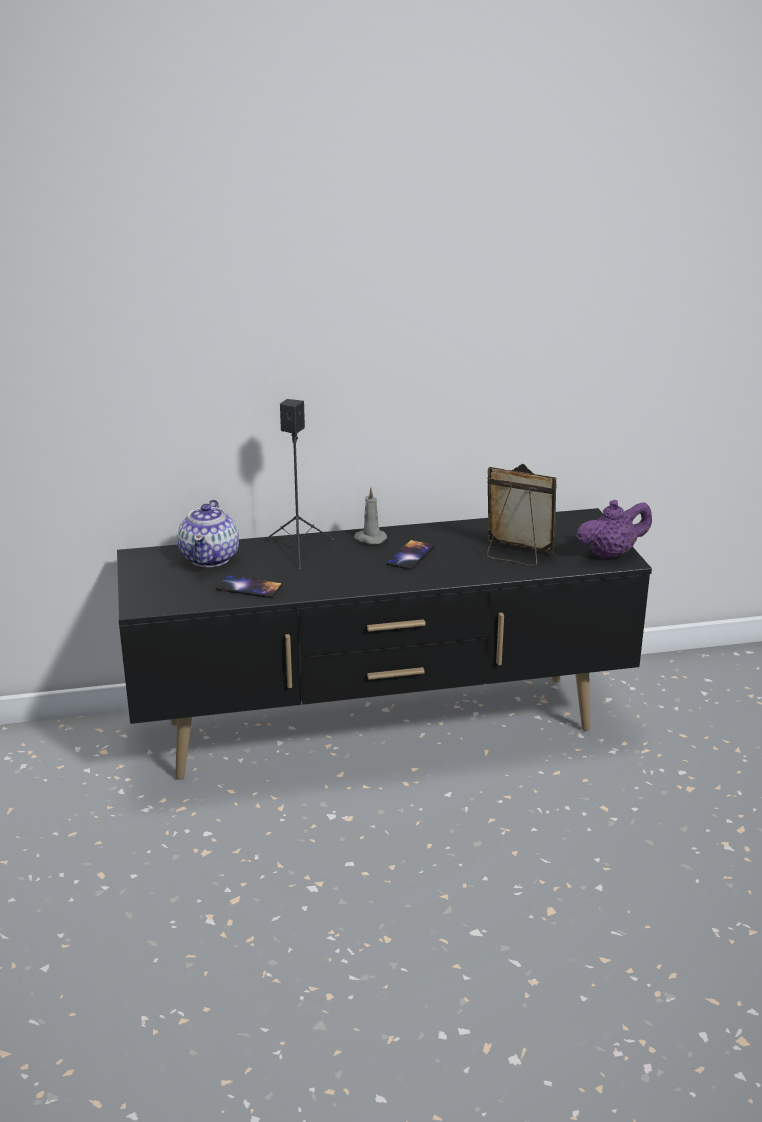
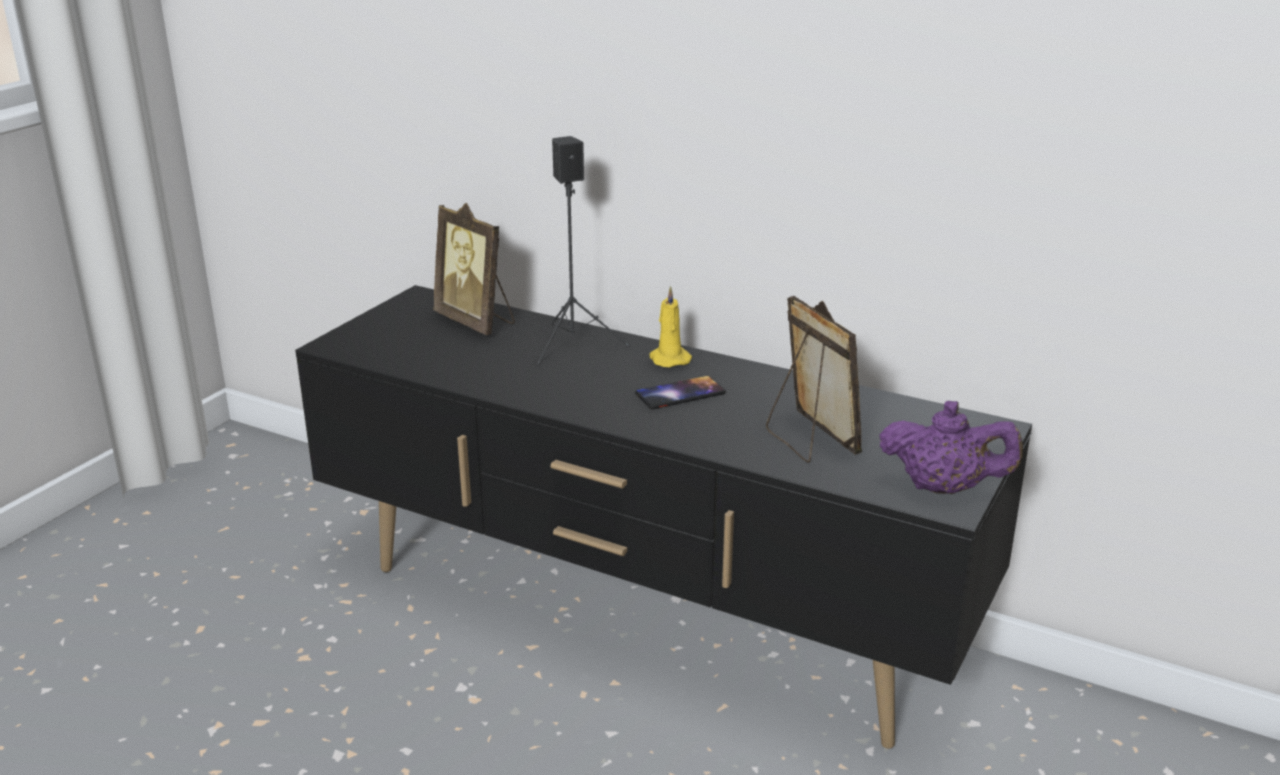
camera: 40 degrees right, 0 degrees up
(210, 558) = (477, 321): teapot -> picture frame
(249, 587) = (456, 364): phone -> none
(369, 539) = (668, 359): grey candle -> yellow candle

